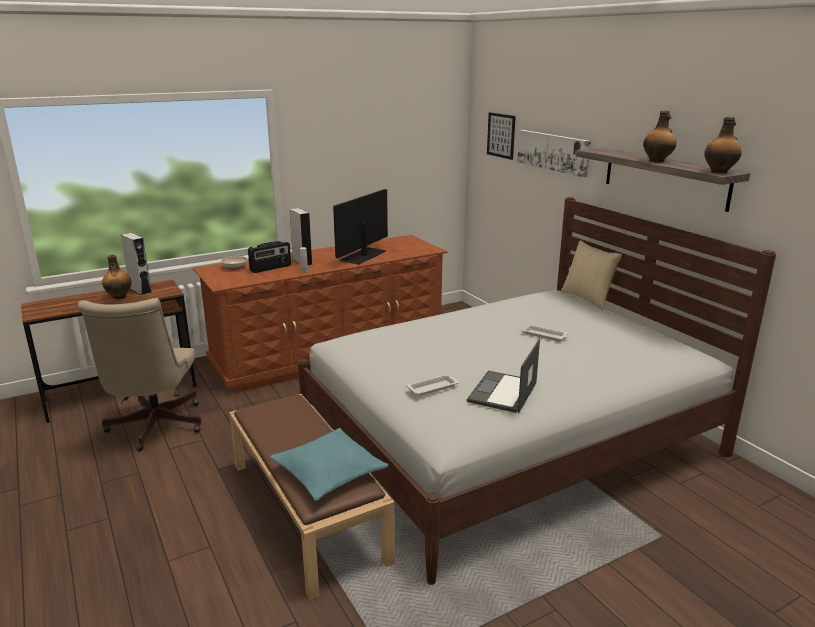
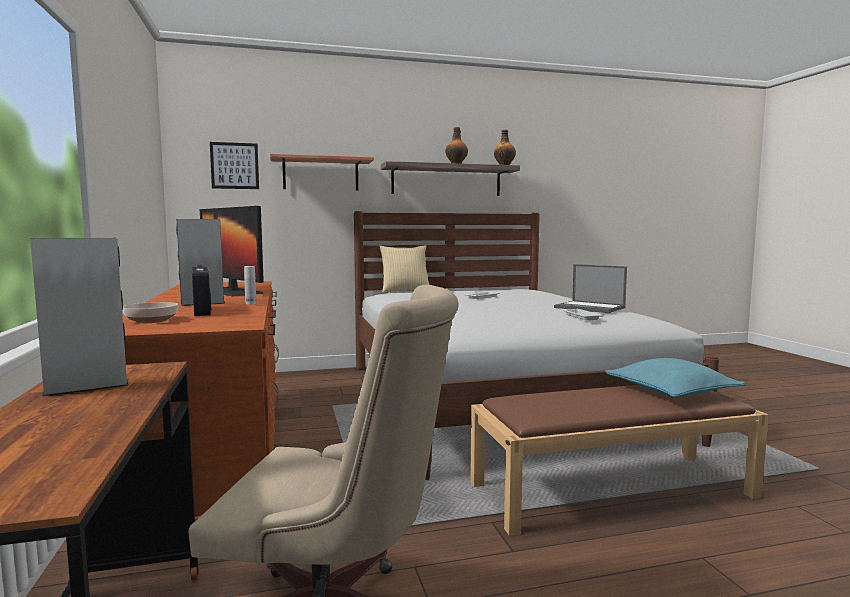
camera: 75 degrees left, 15 degrees down
(119, 296) = (93, 401): bottle -> none
(553, 152) = (321, 174): picture -> shelf

